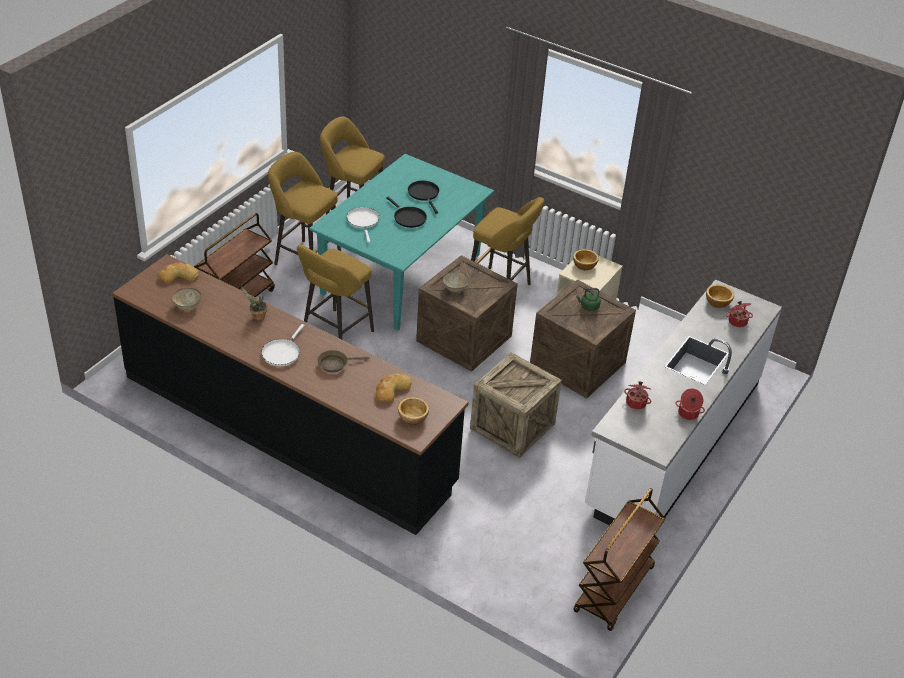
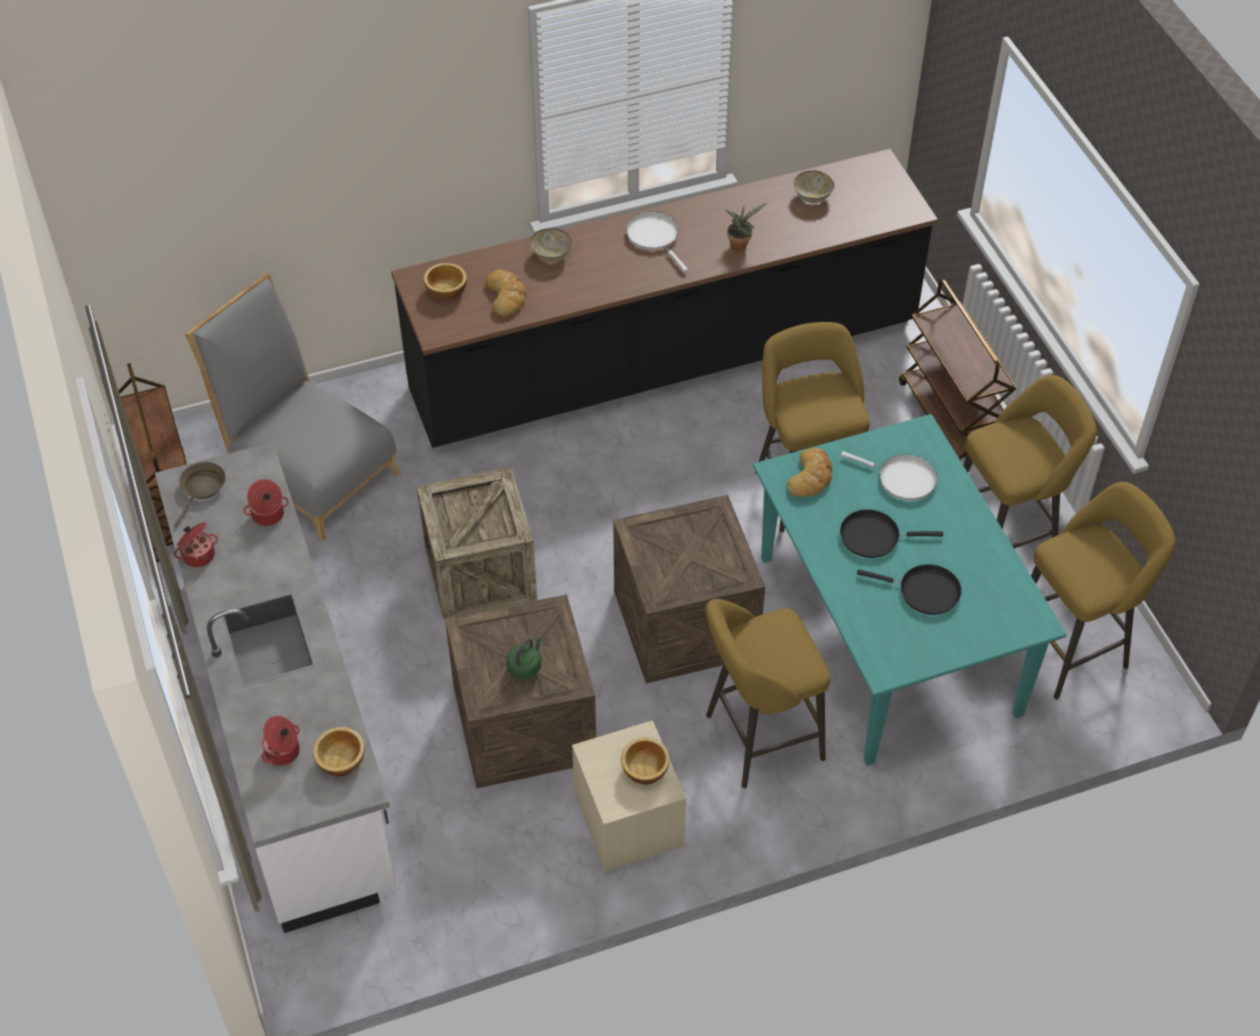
camera: 130 degrees right, 10 degrees up
(178, 275) = (881, 211): bread -> bread (811, 477)
(335, 364) = (594, 270): brown frying pan -> brown frying pan (202, 489)
(455, 288) = (695, 534): bowl -> bowl (551, 254)
(522, 542) = (308, 469): none -> grey chair

